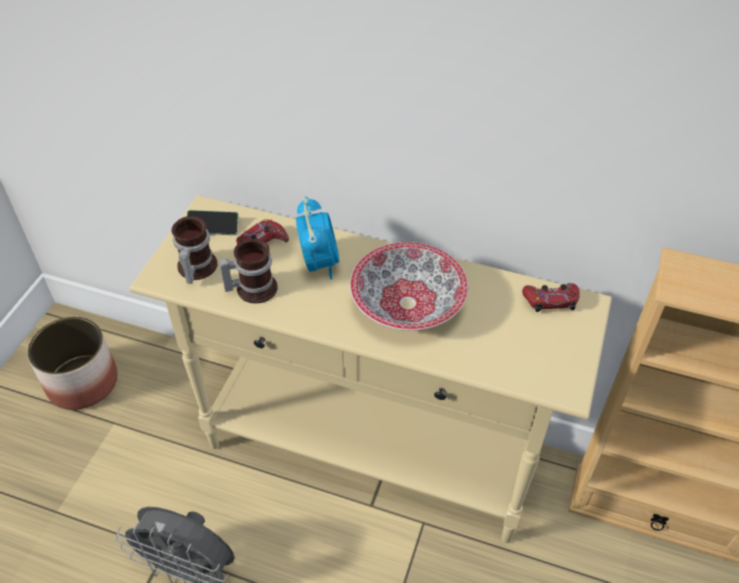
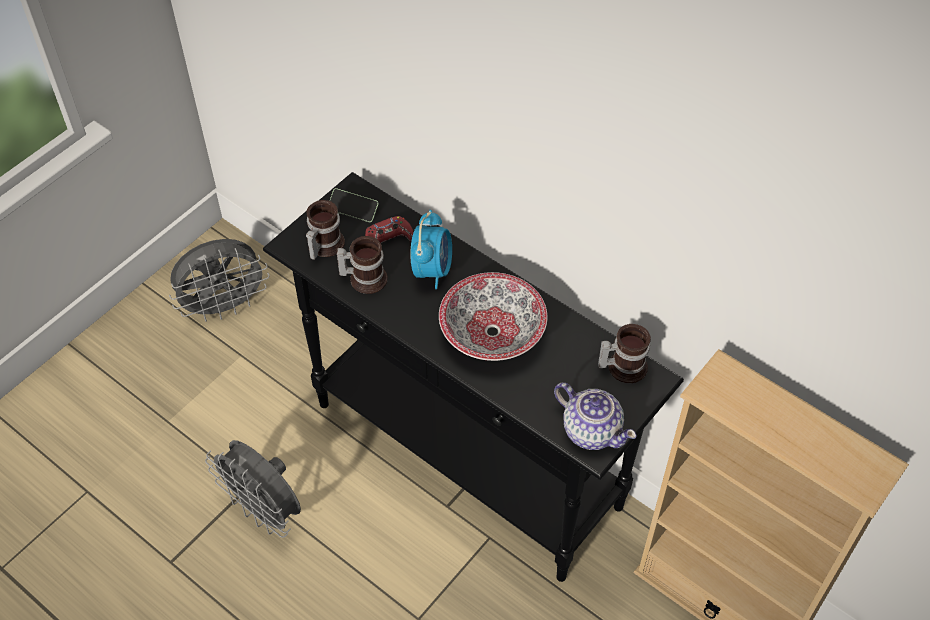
camera: 20 degrees right, 5 degrees up
(83, 381) = (225, 306): planter -> grey fan
(371, 452) = (467, 456): beige console table -> black console table
(550, 300) = (623, 366): red game controller -> mug
(554, 371) = (591, 430): none -> teapot

